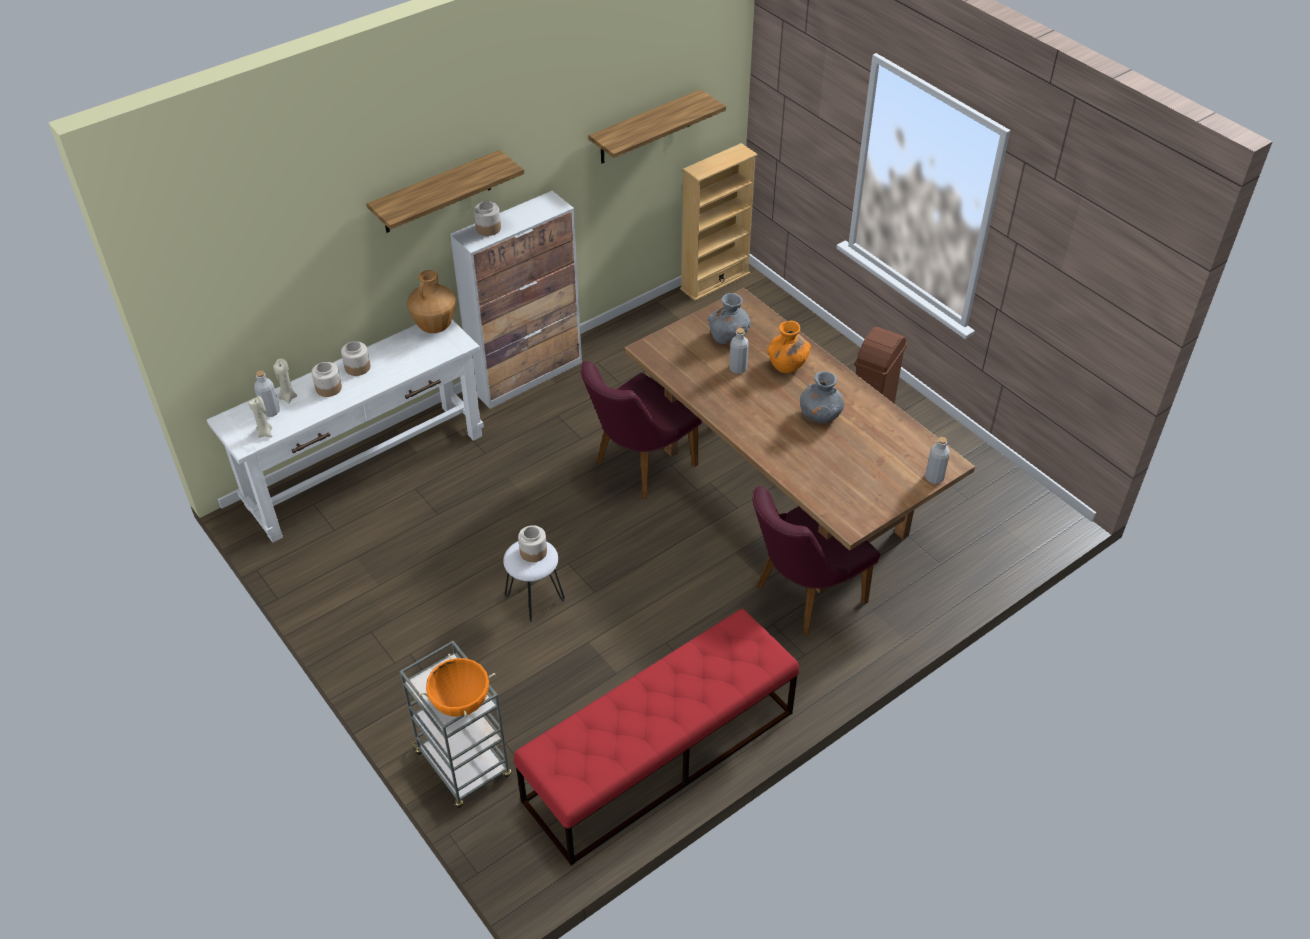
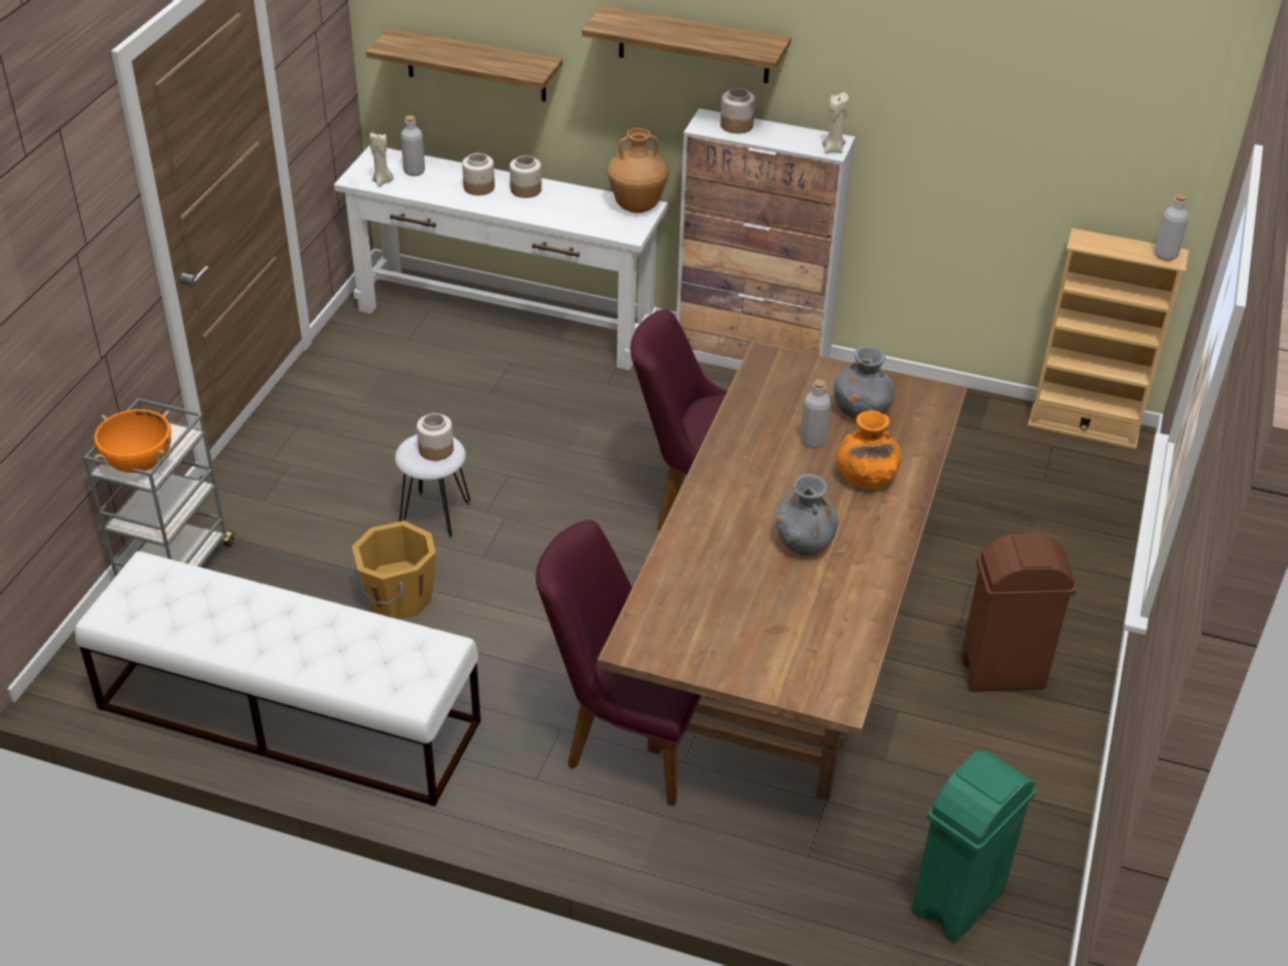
camera: 55 degrees right, 5 degrees down
(288, 397) = (443, 171): beige candle -> beige candle (833, 149)
(597, 652) = (398, 598): none -> orange bucket
(645, 128) = (1025, 133): shelf -> shelf (476, 65)
(659, 757) = (288, 714): red bench -> white bench
(934, 478) = (796, 694): grey bottle -> grey bottle (1165, 255)
(1007, 523) = (956, 902): none -> green trash can

